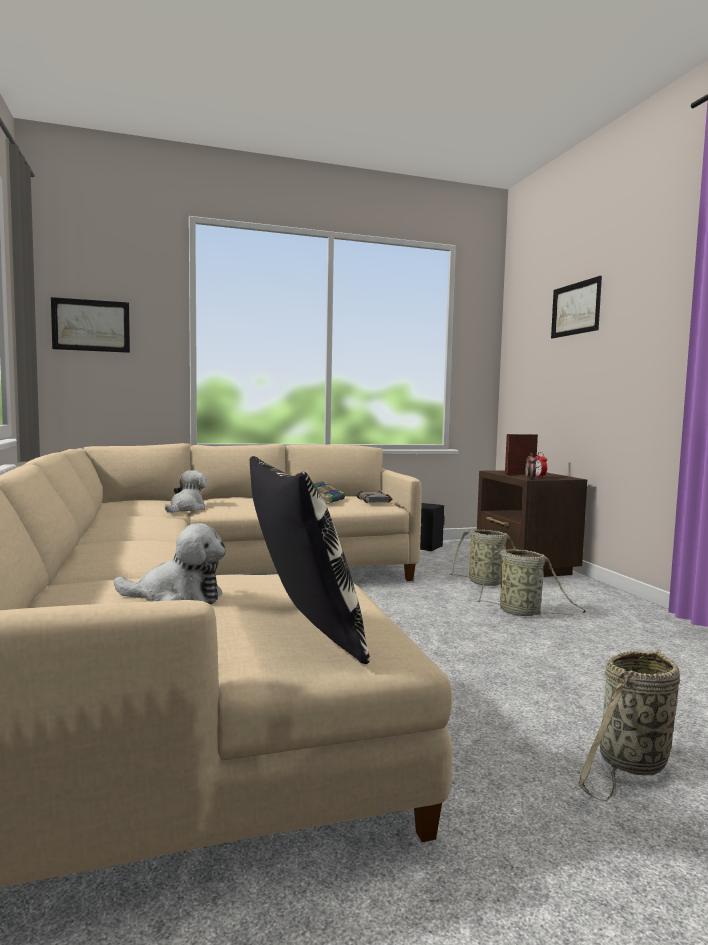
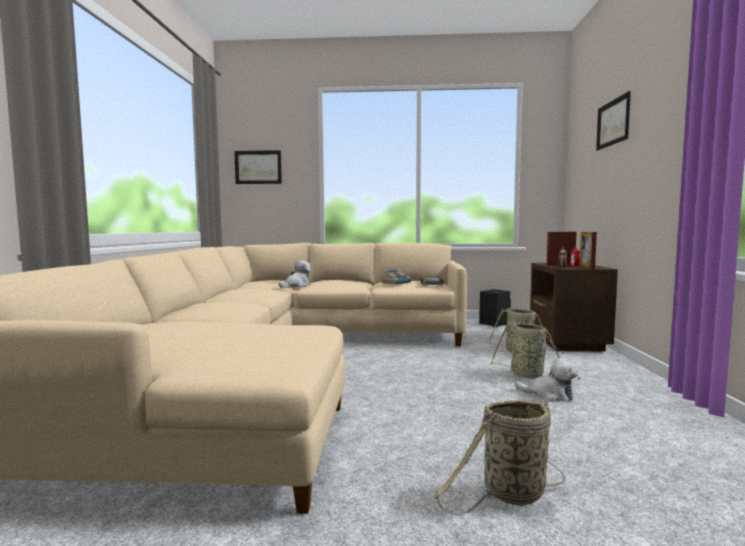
camera: 20 degrees right, 0 degrees up
(177, 598) = (193, 331): plush toy -> plush toy (549, 395)
(303, 633) = (241, 357): pillow -> none
(553, 477) = (587, 267): none -> picture frame

